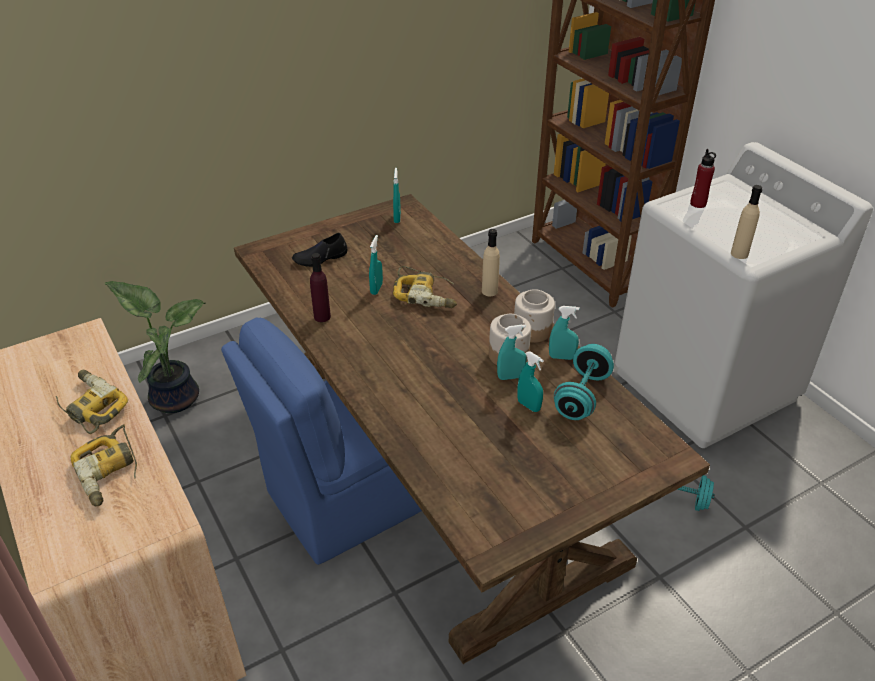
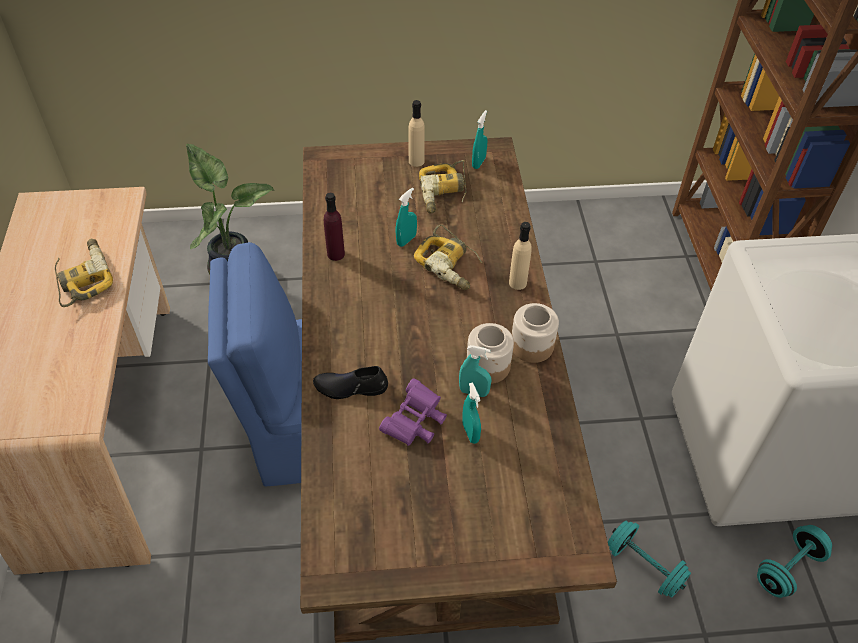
camera: 25 degrees right, 10 degrees up
(110, 472) = (61, 350): power drill -> power drill (444, 192)
(320, 258) = (375, 186): black shoe -> black shoe (351, 387)
(479, 415) = (415, 423): none -> purple binoculars
(561, 357) = (542, 389): turquoise spray bottle -> none
(581, 396) = (532, 443): turquoise dumbbell -> turquoise dumbbell (788, 568)
(698, 204) = (797, 263): red bottle -> none
(739, 254) = (799, 348): beige bottle -> beige bottle (416, 161)

